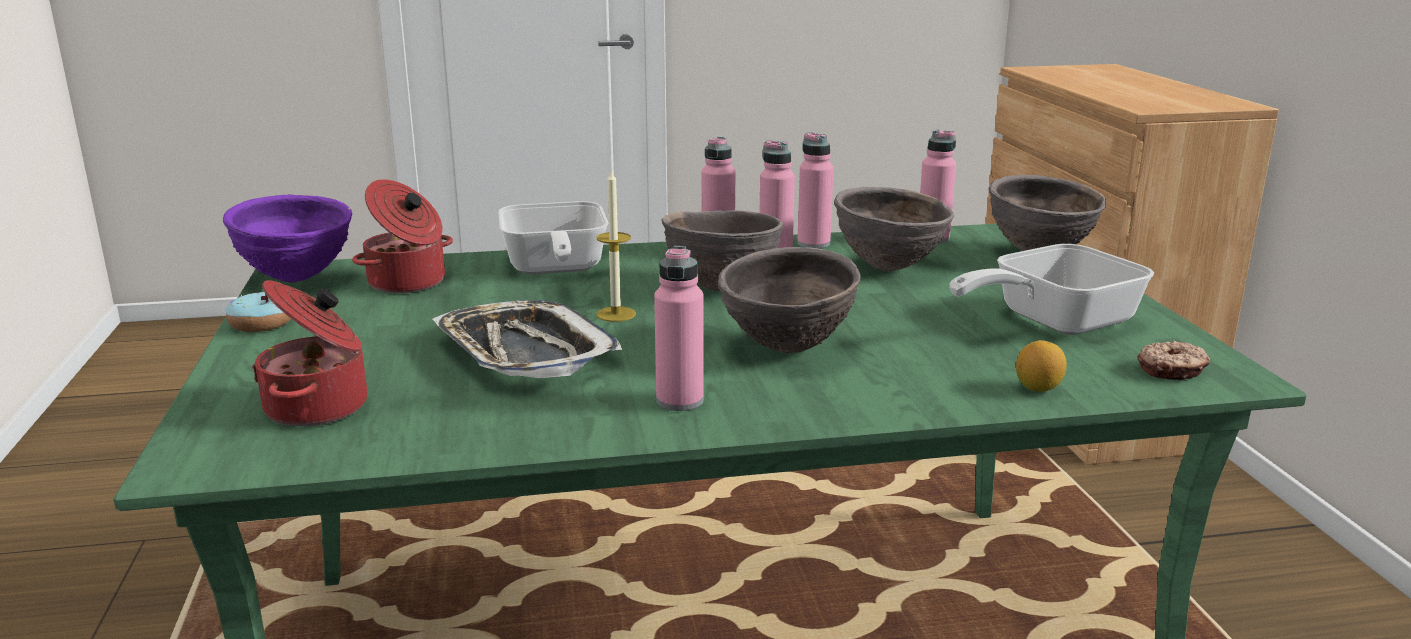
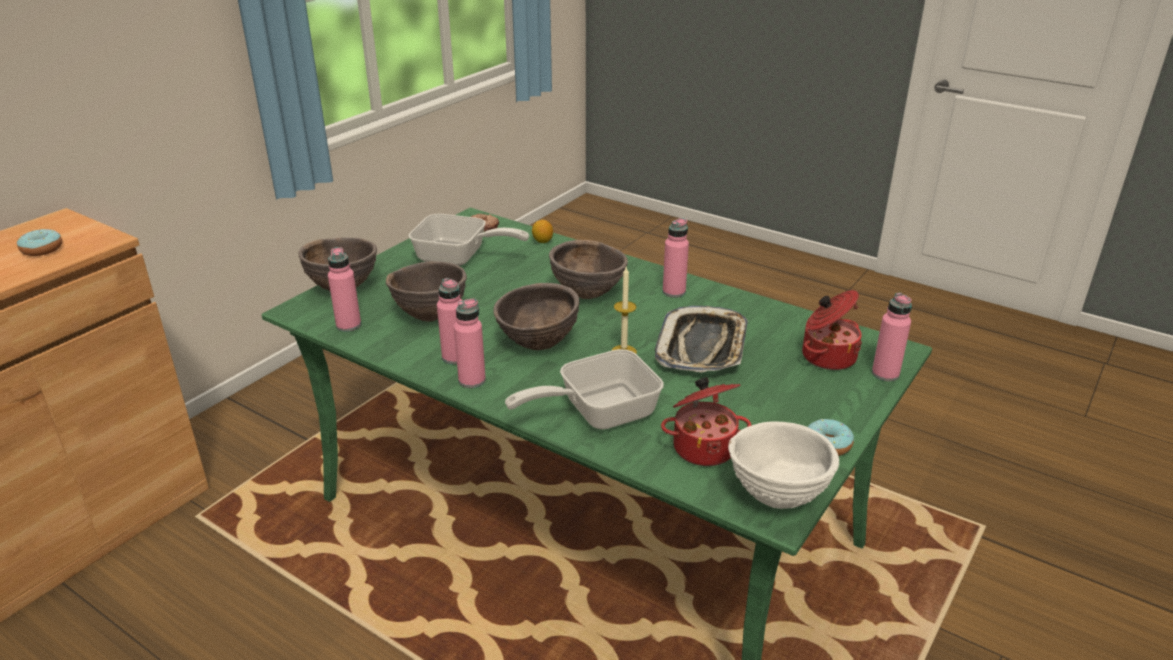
camera: 135 degrees left, 10 degrees up
(297, 279) = (777, 497): purple bowl -> white bowl
(554, 269) = (597, 412): frying pan -> frying pan turned 150 degrees counterclockwise
(813, 244) = (414, 355): pink bottle -> pink bottle (885, 374)
(1147, 97) = (42, 249): none -> donut

